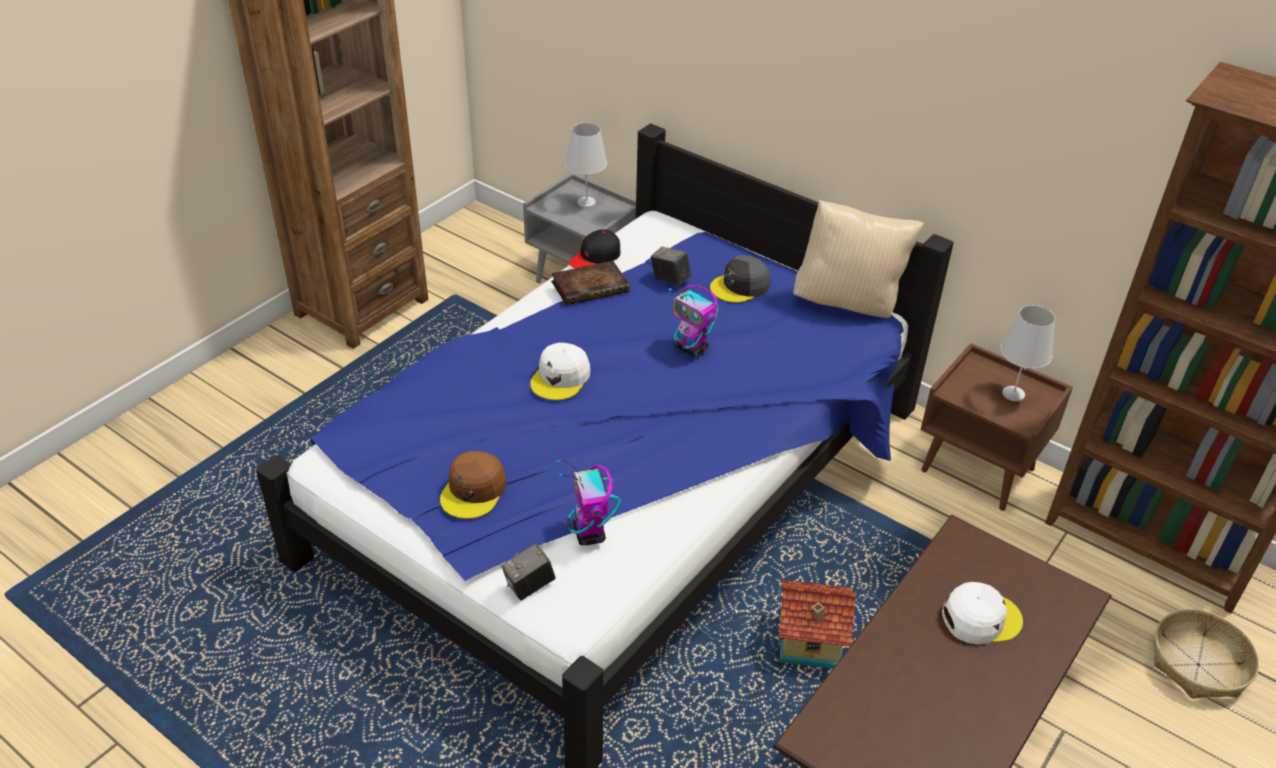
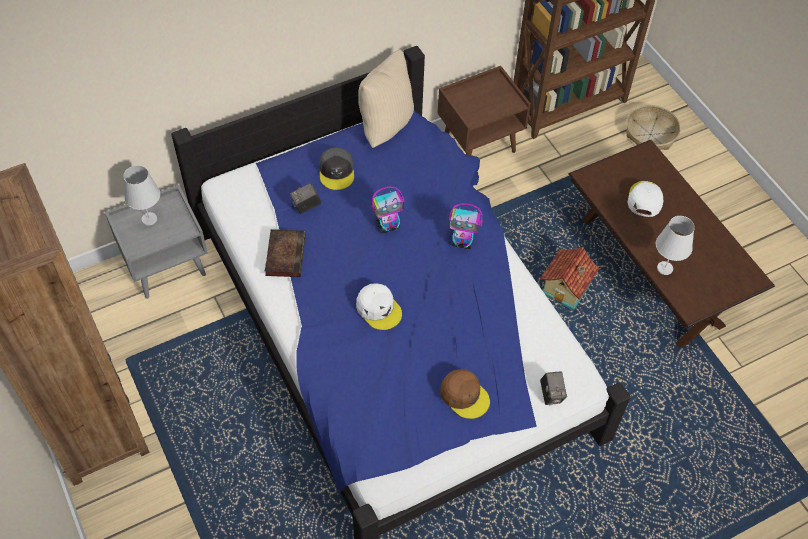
camera: 65 degrees left, 15 degrees up
(589, 534) = (527, 347): toy robot -> toy robot (463, 242)
(595, 258) = (247, 239): black cap -> none
(1013, 394) = (489, 94): white table lamp -> white table lamp (665, 268)

